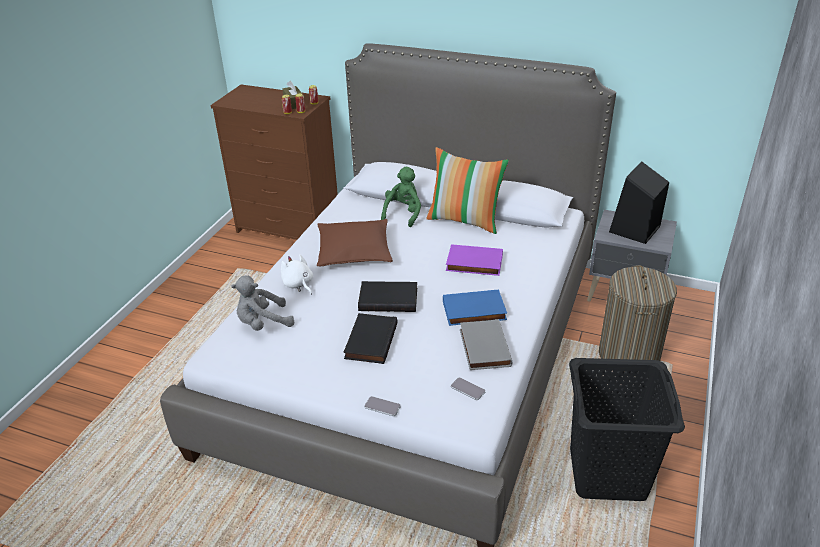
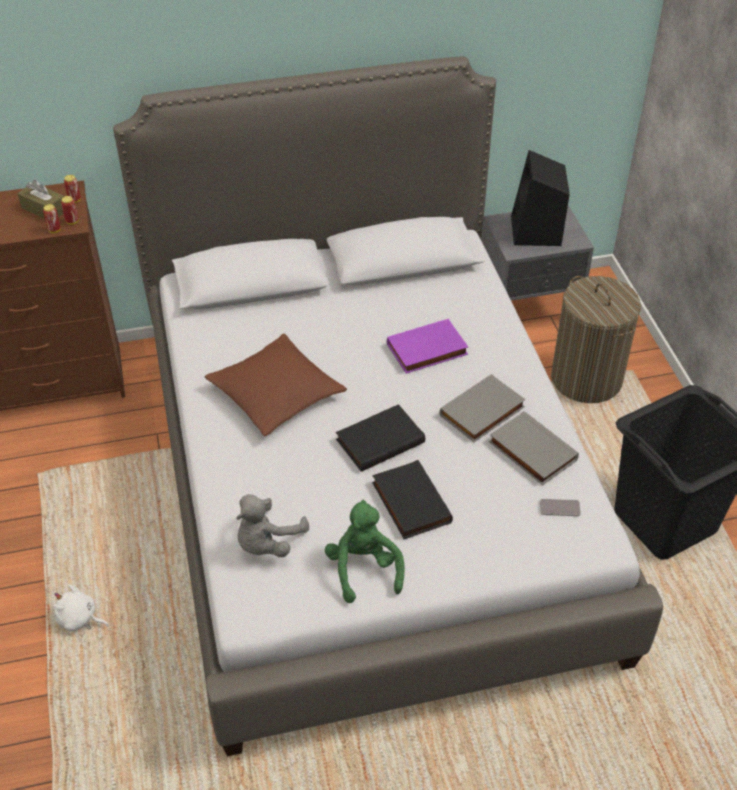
camera: 35 degrees left, 10 degrees up
(298, 284) = (254, 470): white plush toy -> white plush toy (79, 619)
(382, 406) = (497, 573): phone -> none
(403, 214) = (283, 315): green plush toy -> green plush toy (364, 569)
(465, 220) = (364, 295): pillow -> none
(474, 312) = (483, 412): blue book -> grey book

